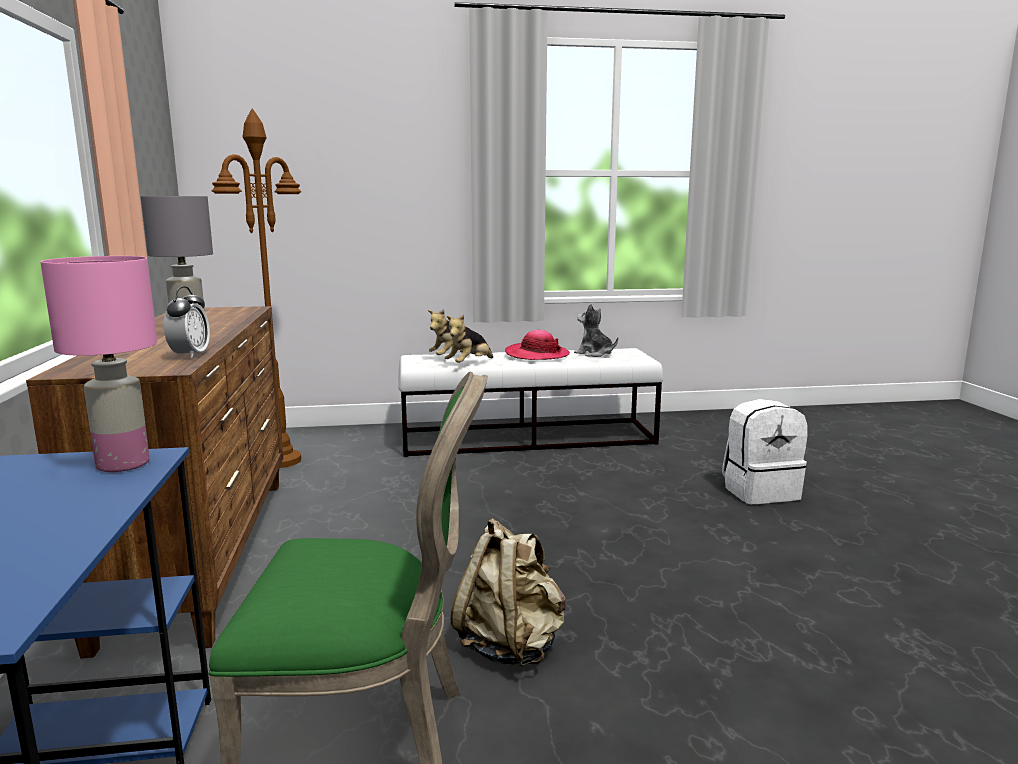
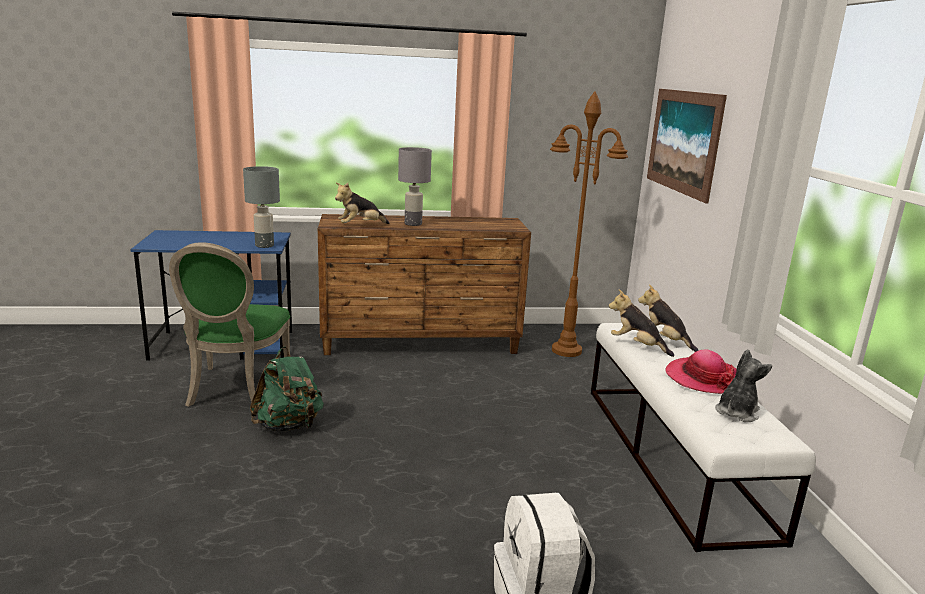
camera: 90 degrees right, 5 degrees up
(123, 464) = (265, 245): pink table lamp -> grey table lamp
(190, 355) = (360, 226): alarm clock -> plush toy
(291, 174) = (683, 141): none -> picture
(511, 645) = (289, 426): beige backpack -> green backpack

